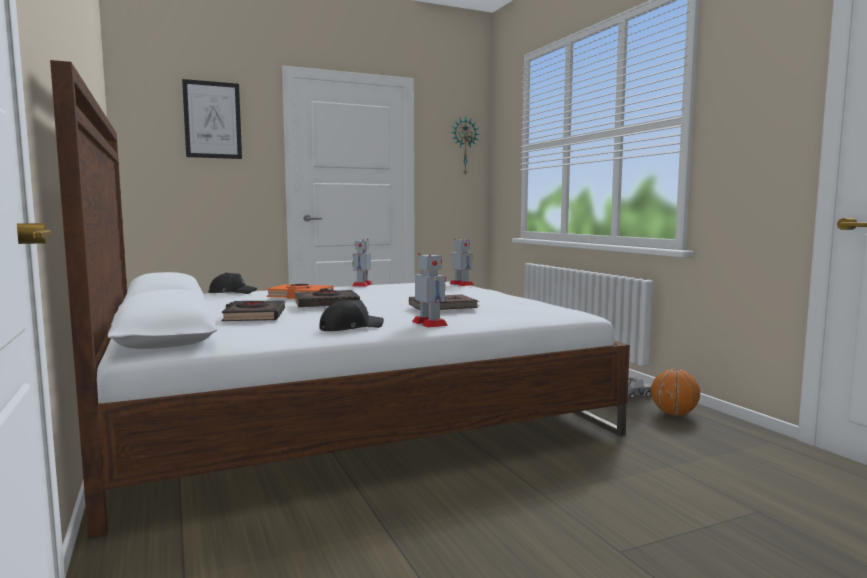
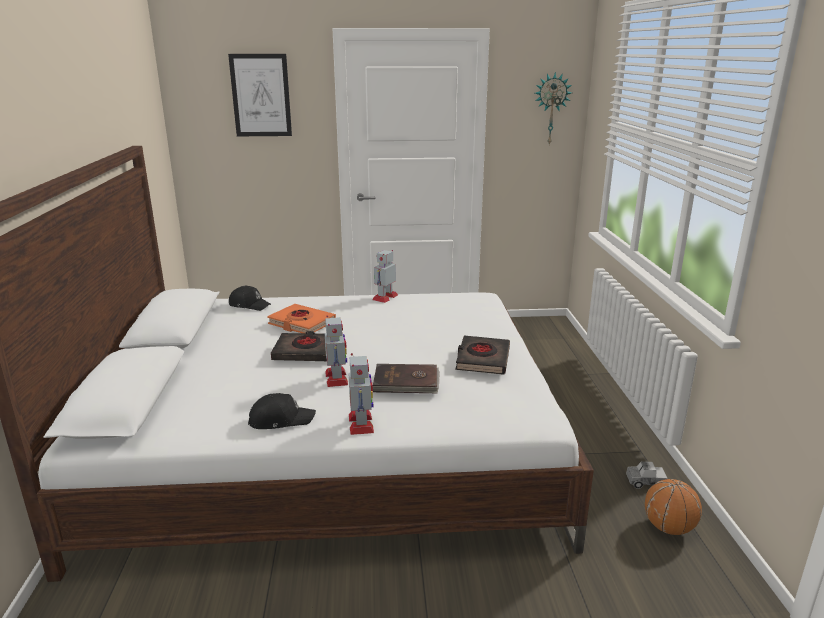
camera: 20 degrees right, 15 degrees up
(254, 316) = (223, 372): black book -> black book (482, 359)
(461, 284) = (487, 310): toy robot -> toy robot (336, 378)

